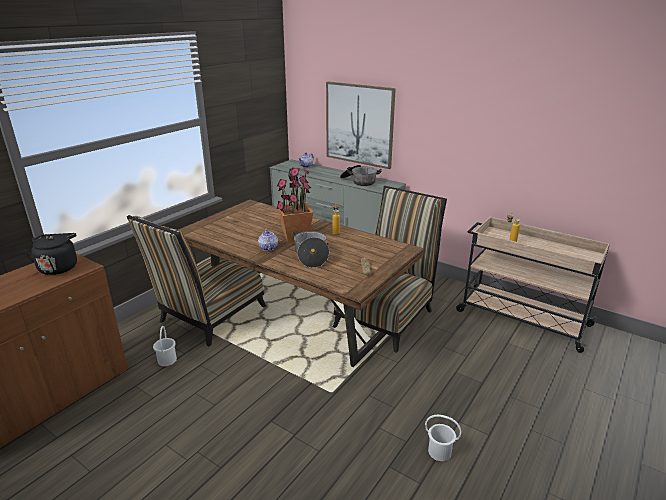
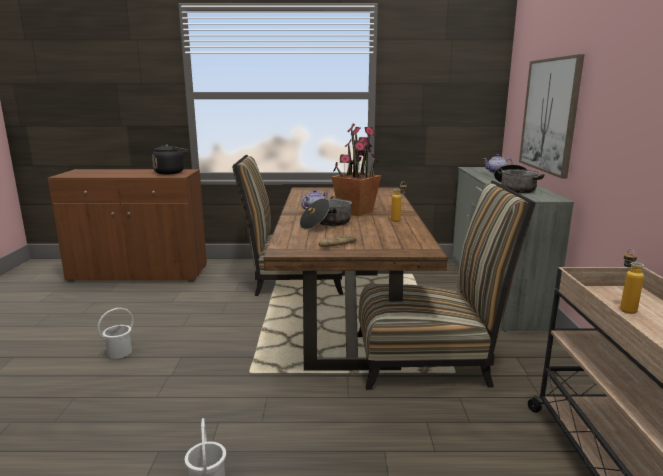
camera: 55 degrees right, 10 degrees down
(166, 360) = (219, 289): white bucket -> white bucket (119, 352)

